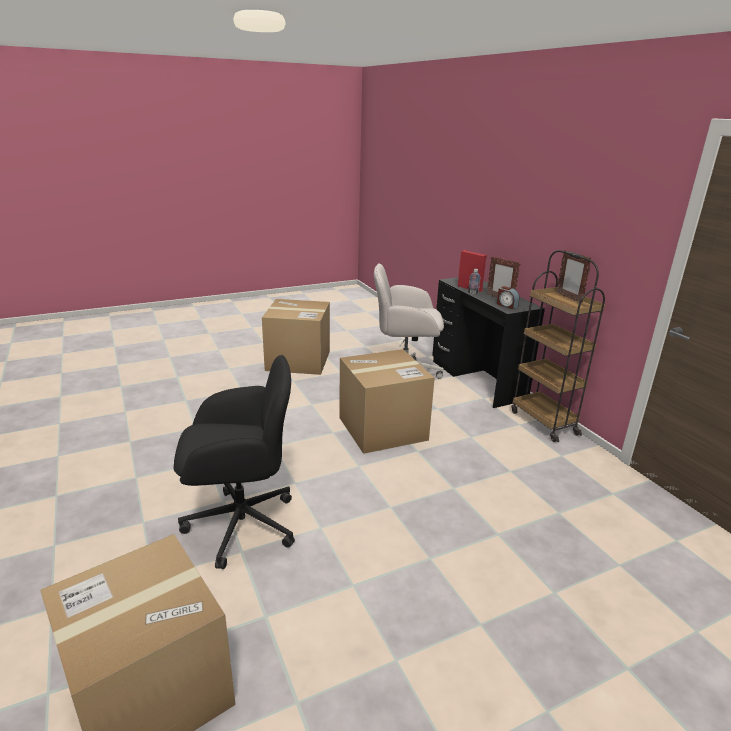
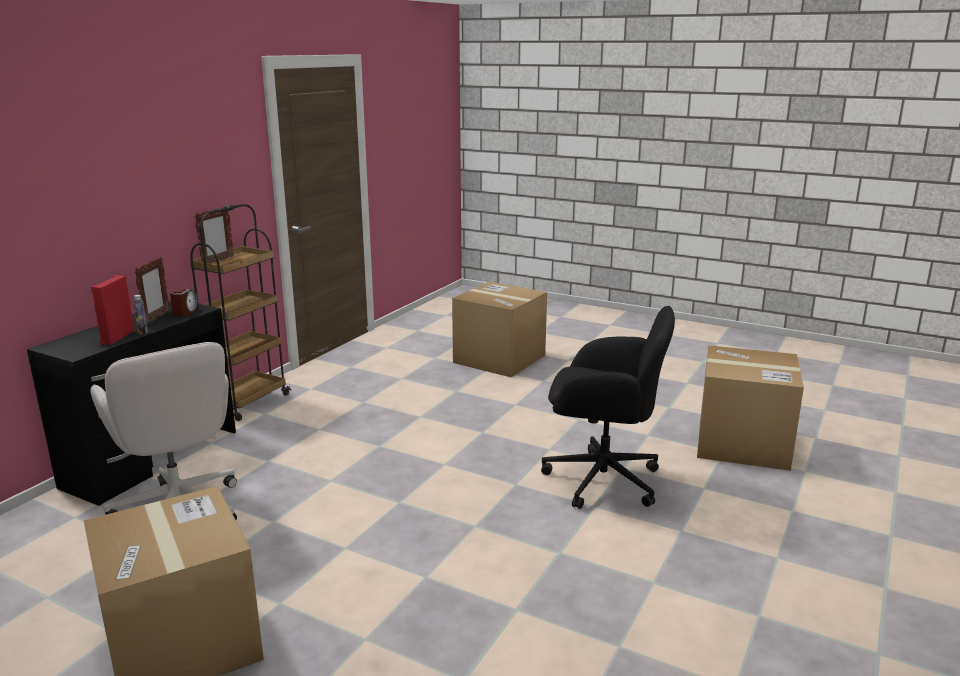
camera: 125 degrees left, 5 degrees down
(242, 526) = (602, 481): black office chair -> black office chair turned 150 degrees clockwise
(382, 428) = (355, 476): cardboard box -> cardboard box (499, 359)

